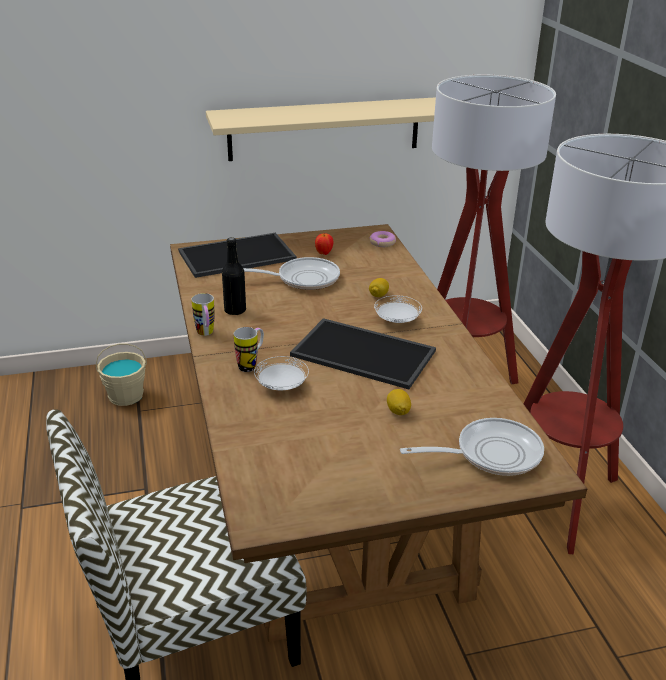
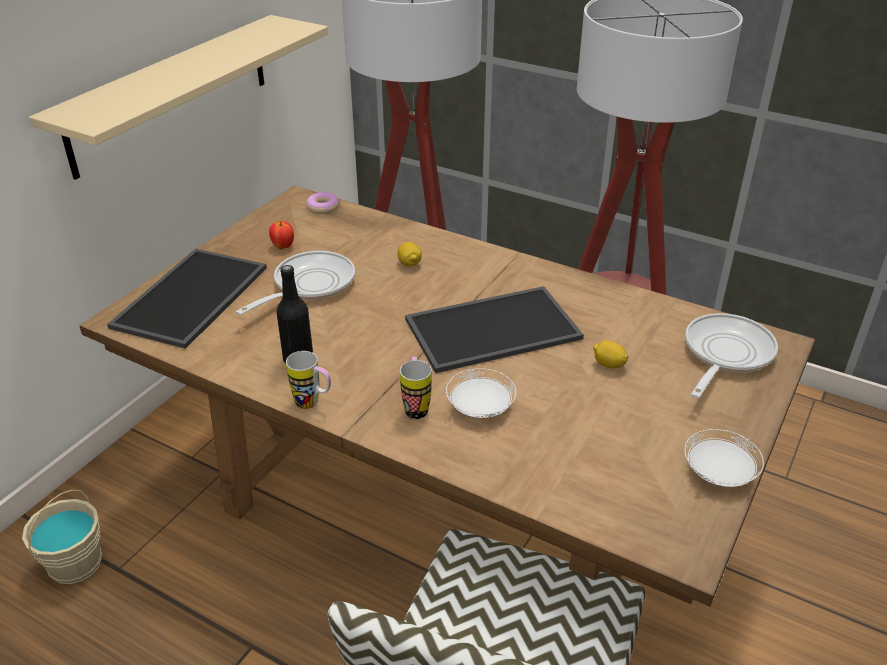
camera: 45 degrees left, 5 degrees up
(397, 320) = (466, 279): white plate -> white plate (718, 473)

